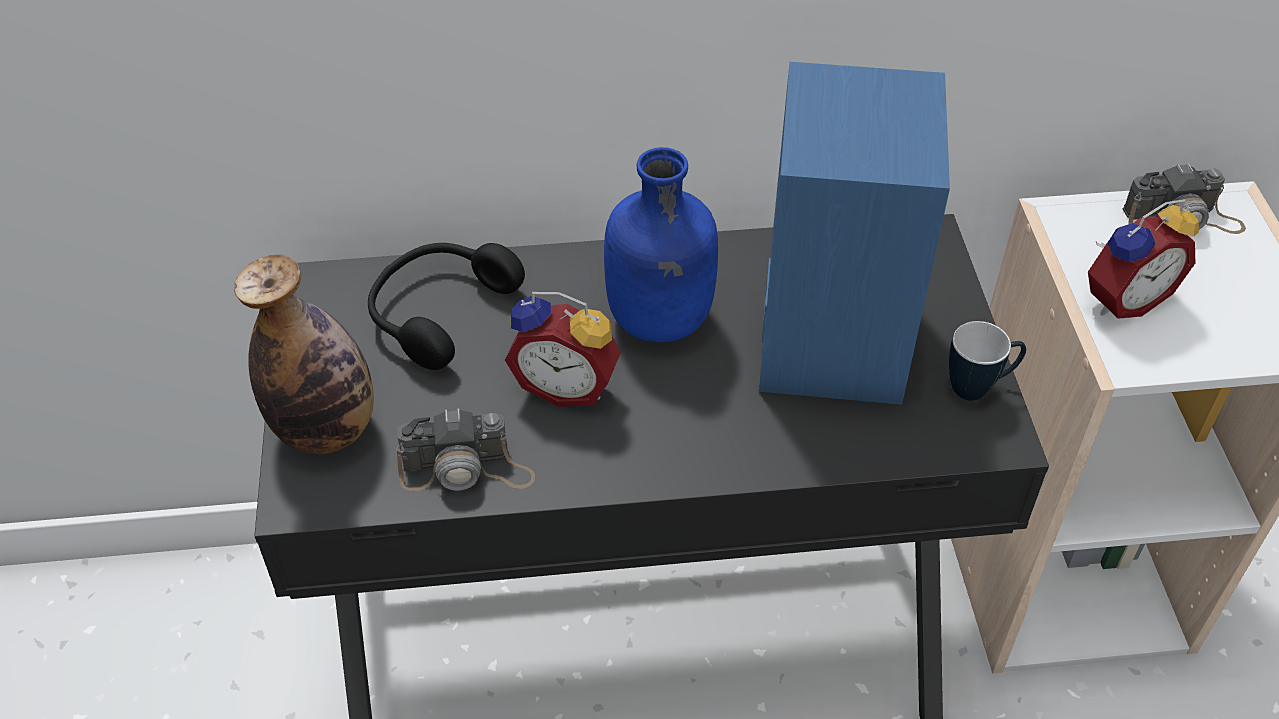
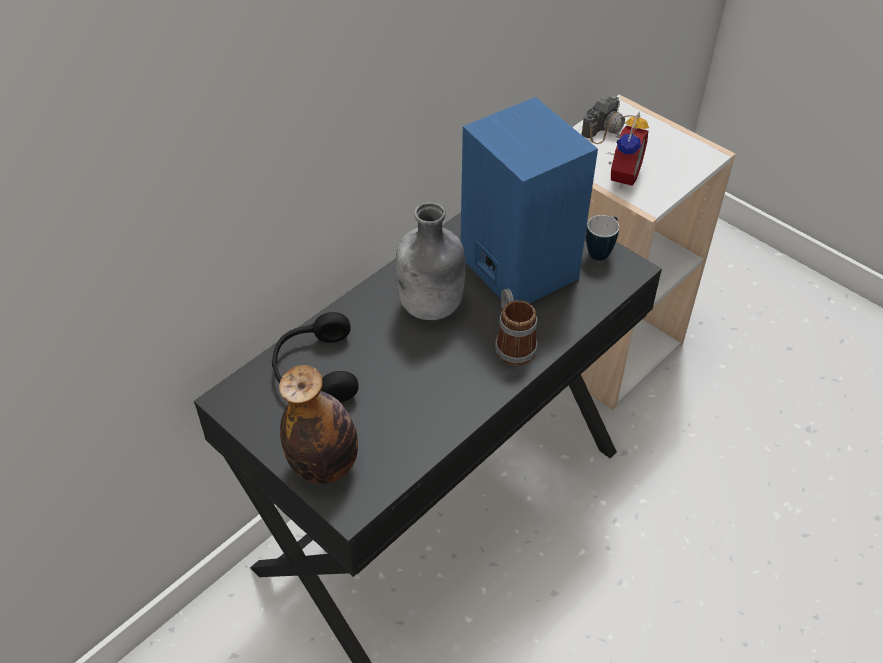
camera: 40 degrees left, 0 degrees up
(466, 469) = (418, 436): camera -> none
(567, 385) = (422, 365): alarm clock -> none
(659, 321) = (431, 307): blue bottle -> grey bottle
(711, 432) = (512, 343): none -> mug

